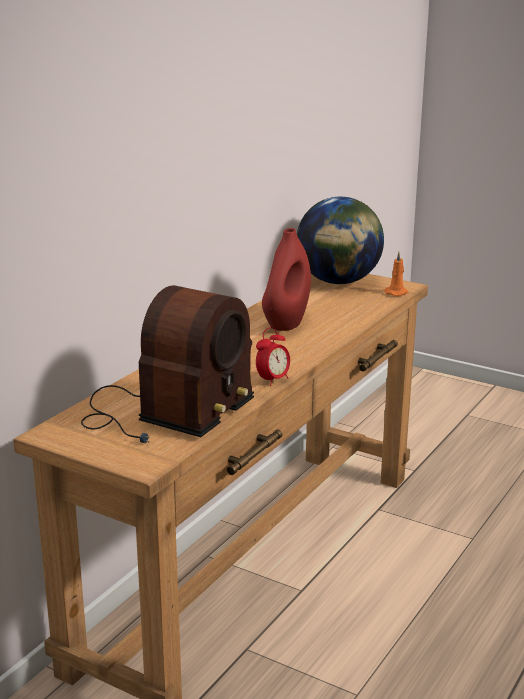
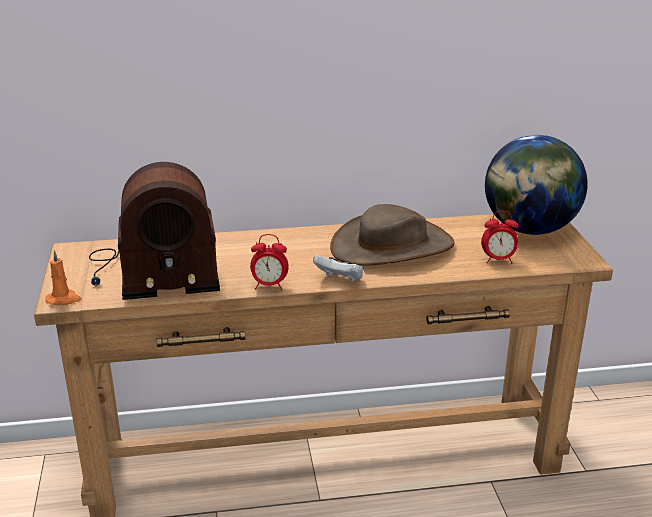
camera: 50 degrees right, 5 degrees up
(286, 324) = (392, 246): red vase -> brown hat
(306, 356) = (340, 280): none -> white game controller
(364, 305) = (498, 260): none -> alarm clock
(397, 293) = (558, 262): orange candle -> orange candle (64, 299)

